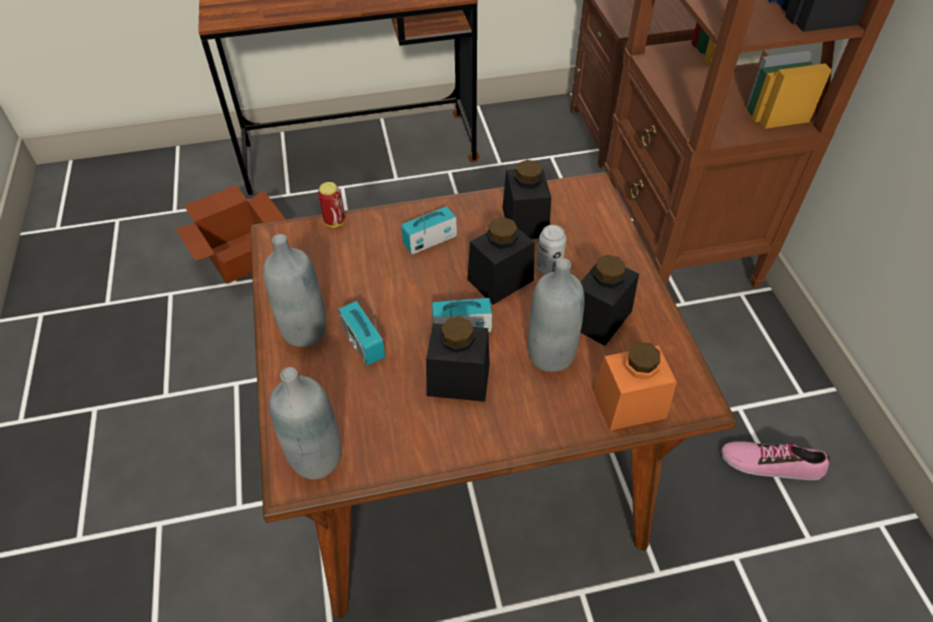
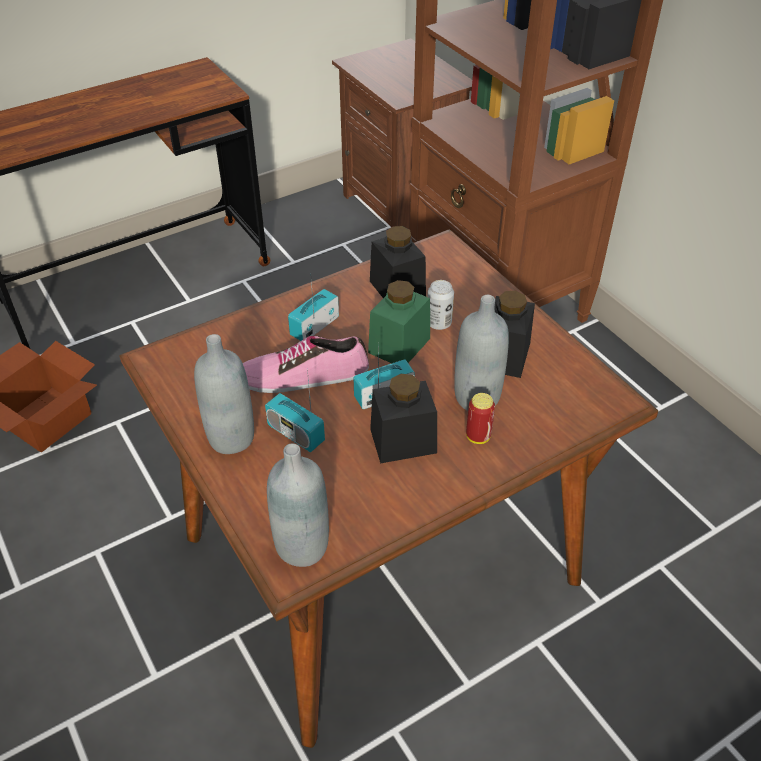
camera: 20 degrees left, 5 degrees down
(334, 222) = (210, 331): can -> can (478, 437)
(500, 280) = (399, 345): black jar -> green jar
(629, 404) = (564, 420): orange jar -> none
(770, 463) = (658, 474): shoe -> shoe (303, 375)

